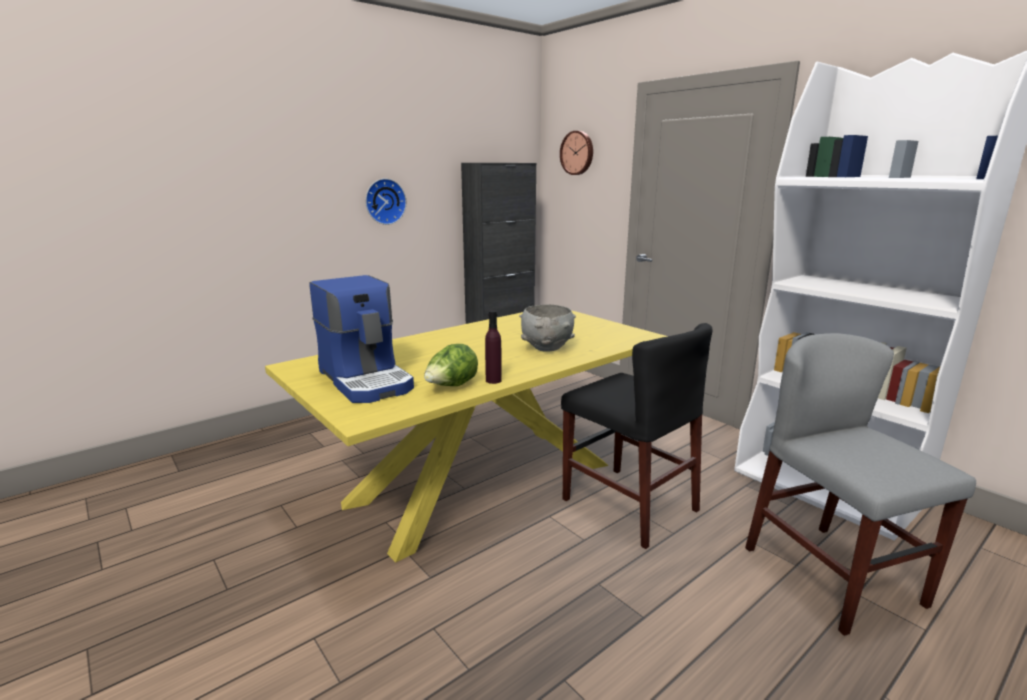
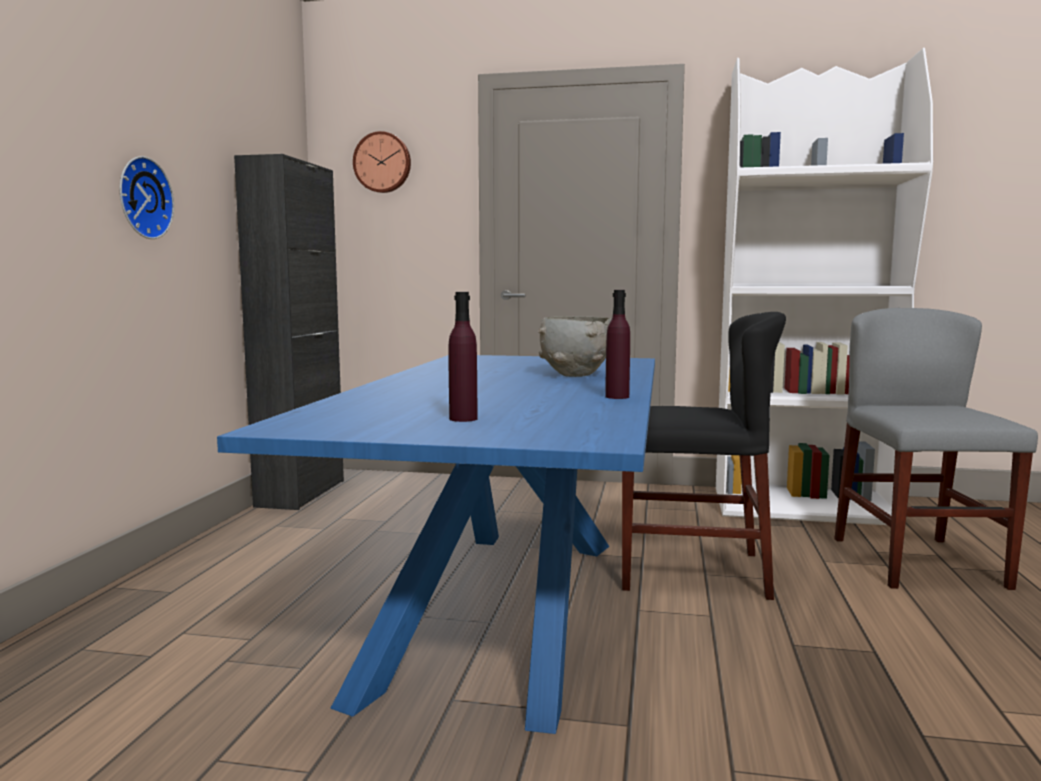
camera: 40 degrees left, 10 degrees down
(367, 380) = (463, 419): coffee machine -> purple bottle
(451, 387) = (593, 406): lettuce -> none
(485, 482) = (505, 607): yellow dining table -> blue dining table
(832, 576) = (917, 562): grey chair -> grey chair turned 60 degrees clockwise

